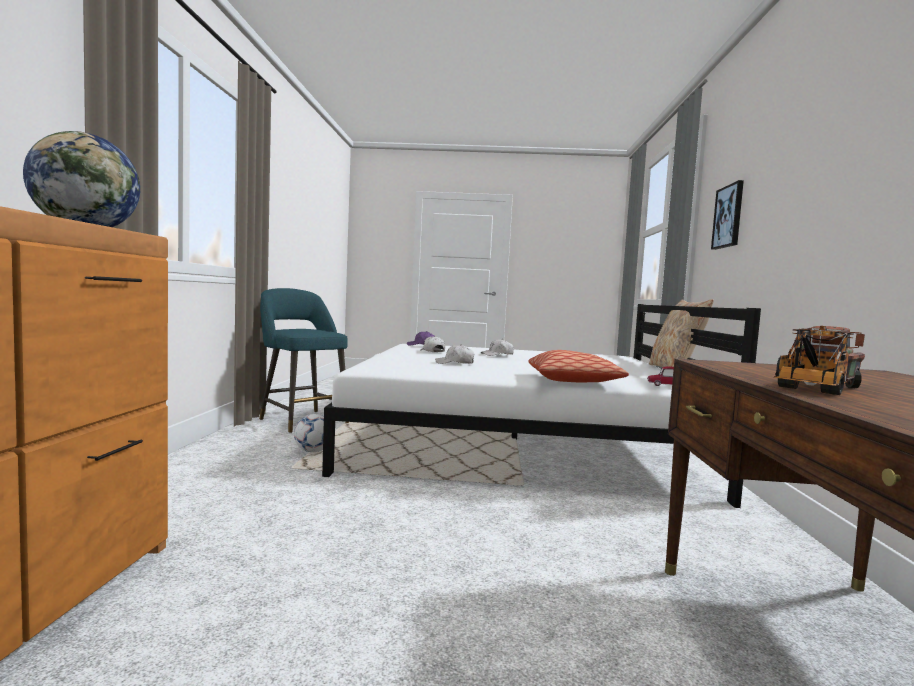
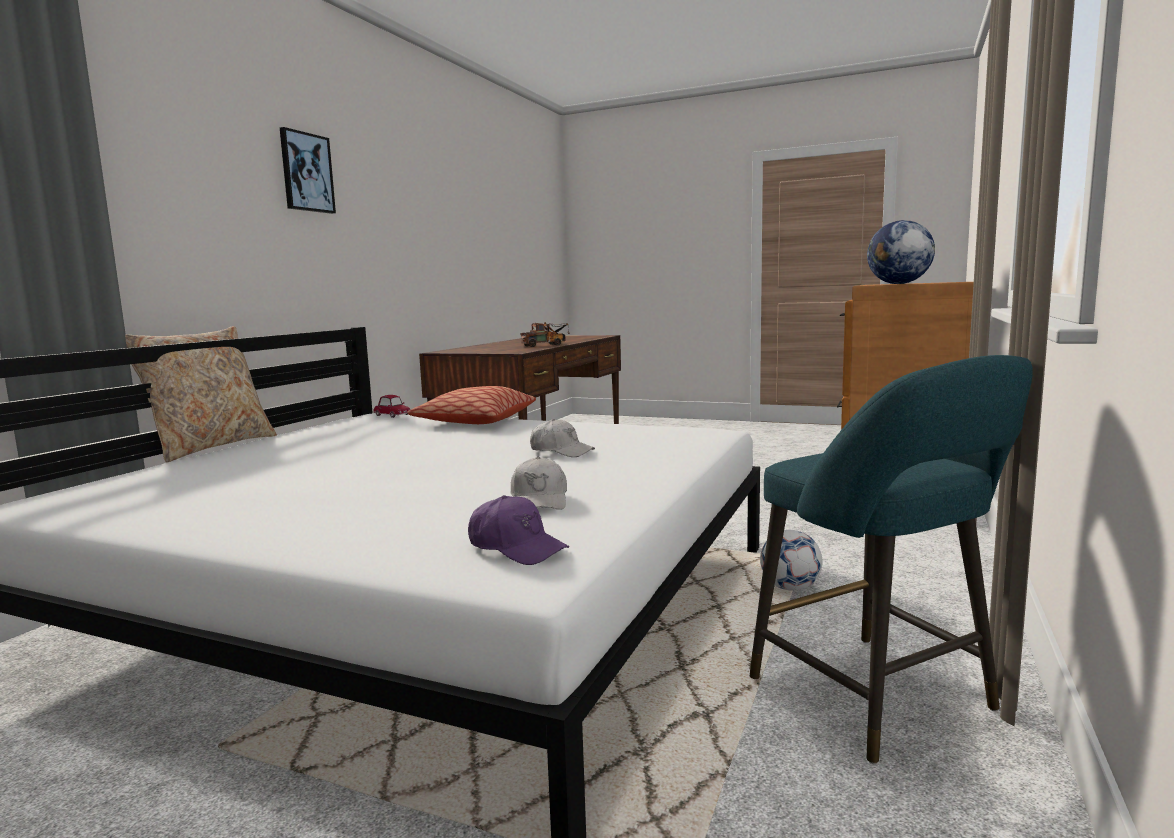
camera: 160 degrees left, 5 degrees up
(497, 355) = (401, 486): white cap -> none
(728, 216) = (179, 203): picture -> picture (306, 172)

